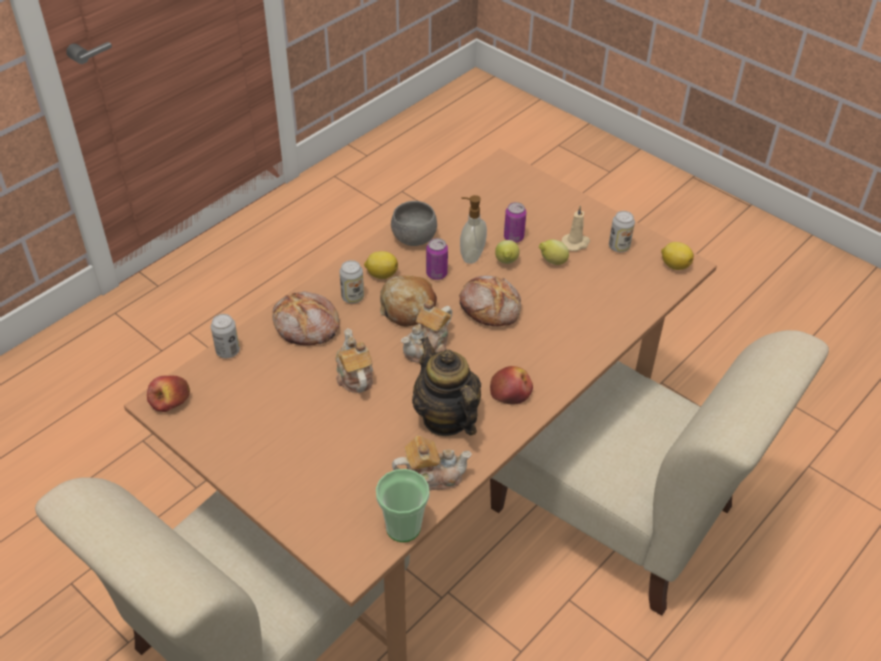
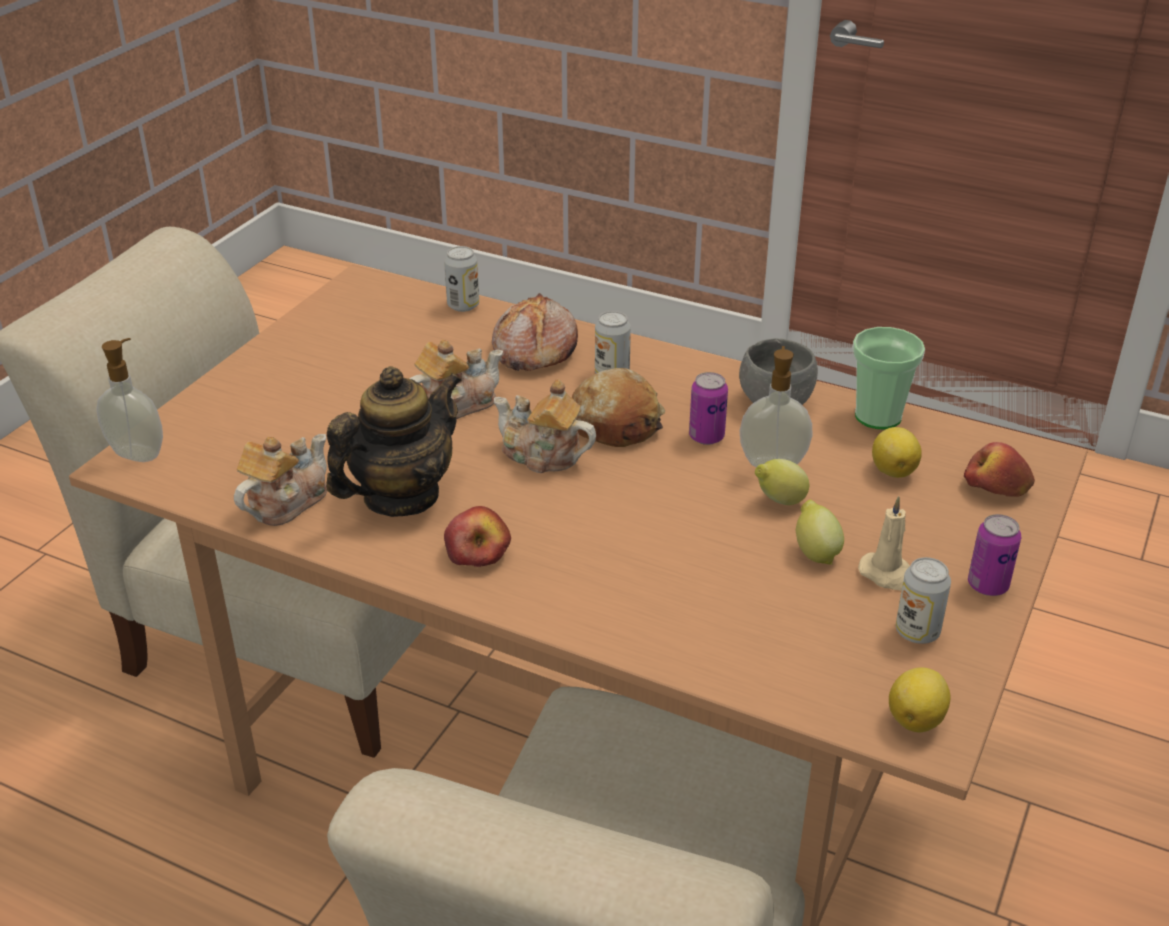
camera: 75 degrees right, 10 degrees down
(170, 400) = (367, 287): apple -> apple (996, 487)
(341, 556) = (138, 453): none -> soap dispenser
(381, 274) = (674, 388): lemon -> lemon (893, 470)
(403, 527) = (190, 493): cup -> cup (878, 416)
(431, 476) = (285, 502): teapot -> teapot turned 120 degrees counterclockwise
(490, 307) = (660, 501): bread -> none
(513, 237) = (850, 500): can -> can (987, 585)

